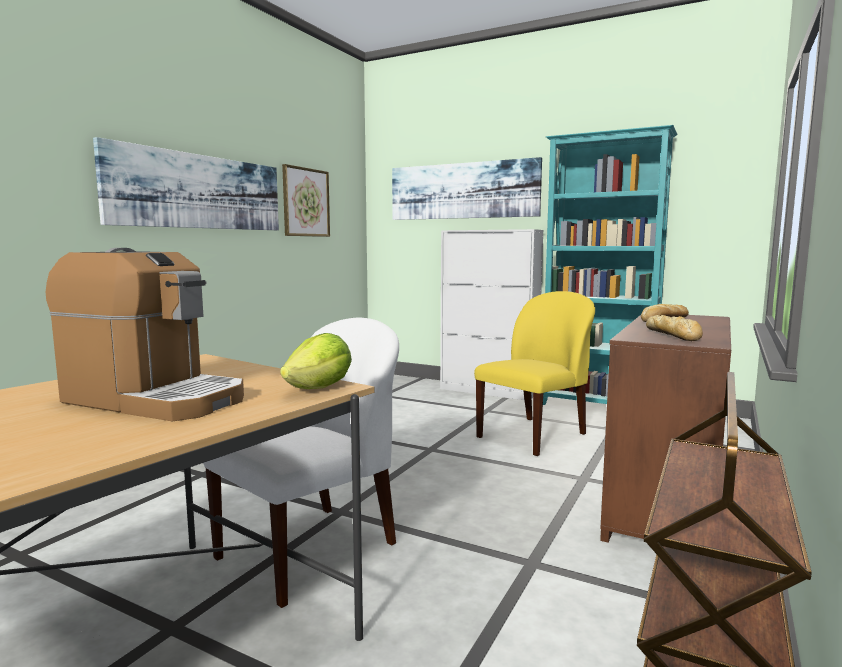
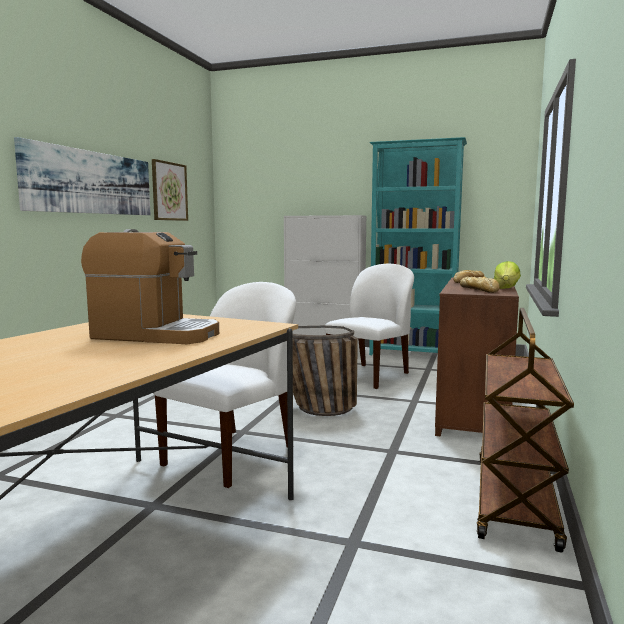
camera: 10 degrees left, 0 degrees up
(319, 388) = (262, 326): lettuce -> lettuce (506, 288)
(444, 483) = (313, 409): none -> basket
(462, 191) = (299, 183): picture -> none
(533, 435) = (370, 376): yellow chair -> white chair

